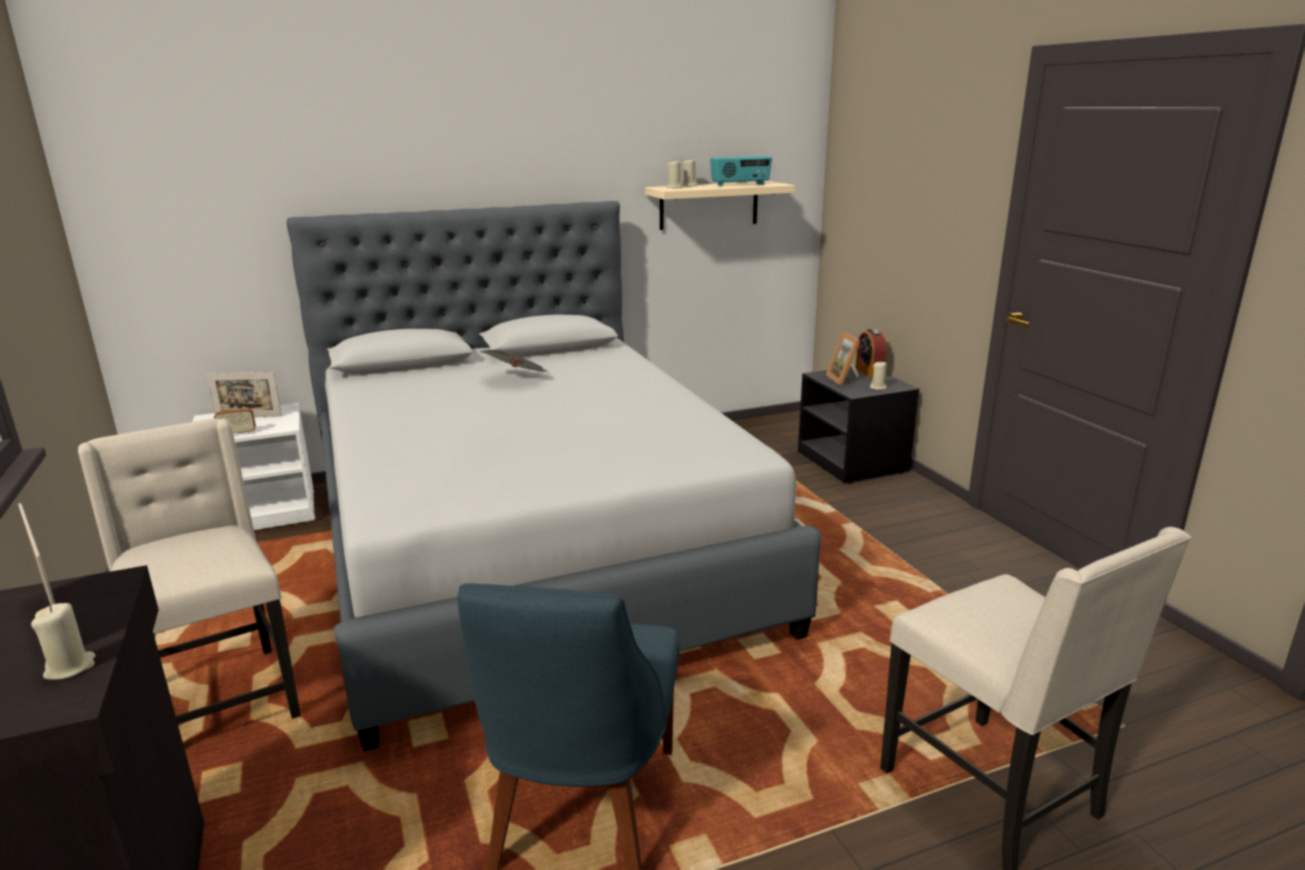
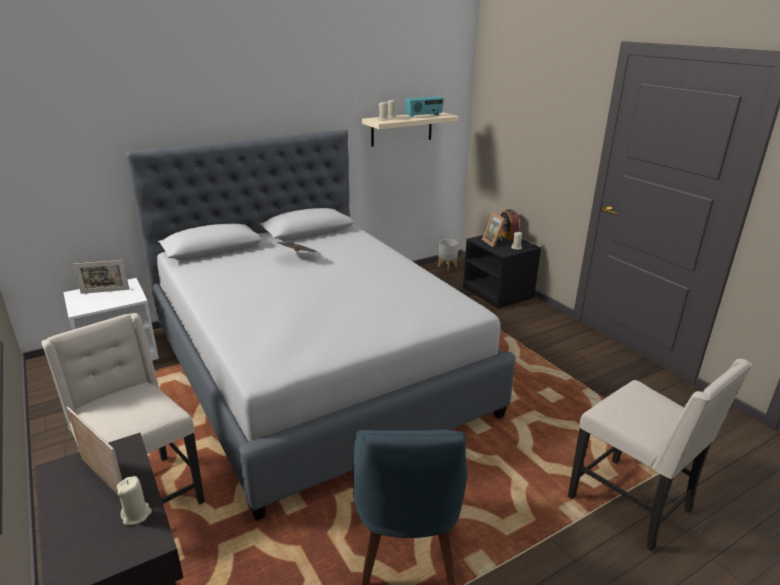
camera: 10 degrees left, 5 degrees up
(237, 434) = (103, 306): radio -> none
(782, 422) = (447, 266): none -> grey planter

